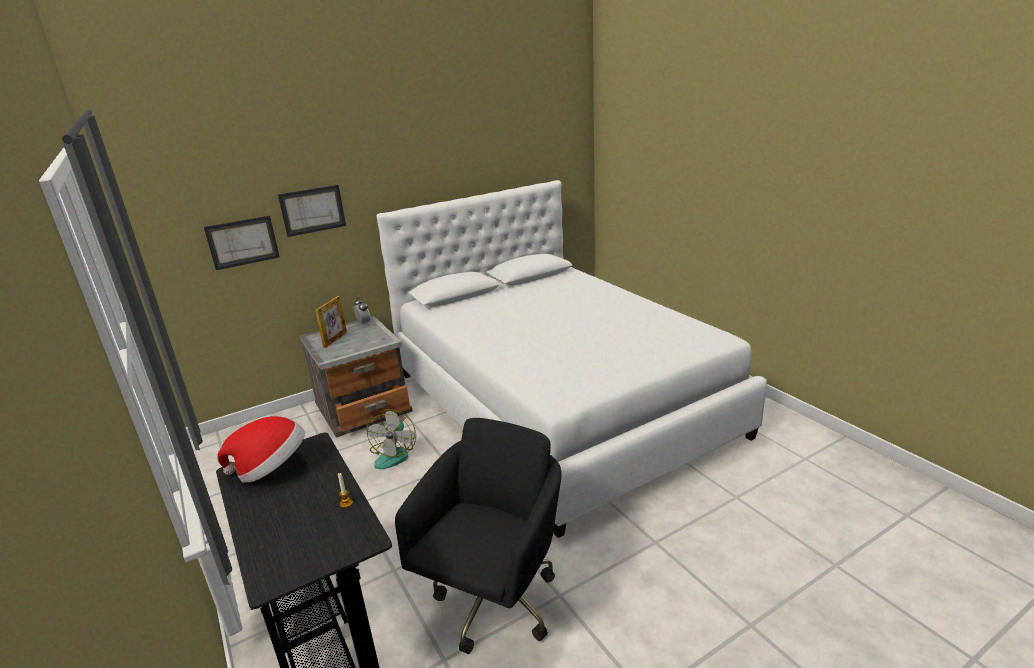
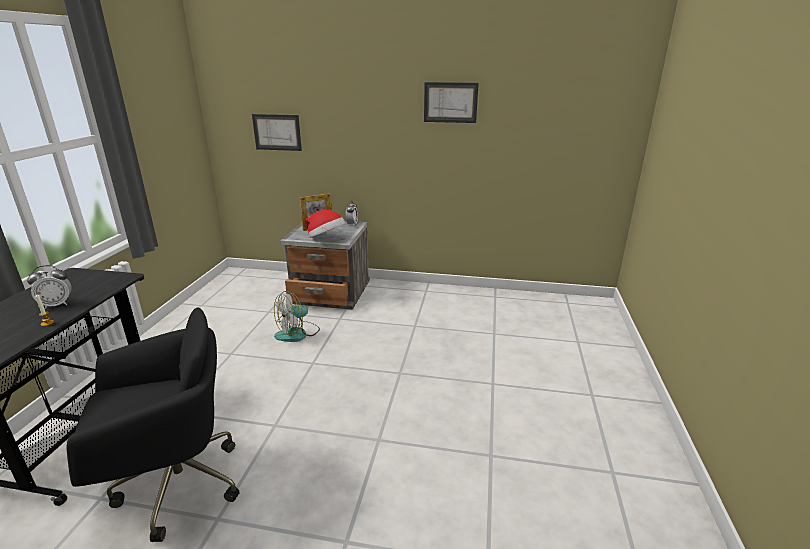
camera: 40 degrees right, 0 degrees up
(271, 469) = (80, 281): hat -> hat (326, 238)
(309, 491) = (57, 304): none -> alarm clock
(312, 210) = (331, 118): picture -> picture (450, 102)
(558, 403) = (459, 360): white bed -> none

